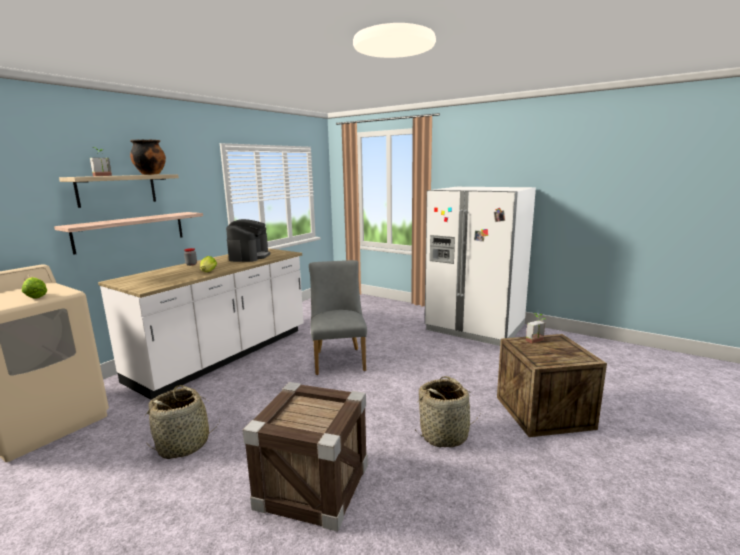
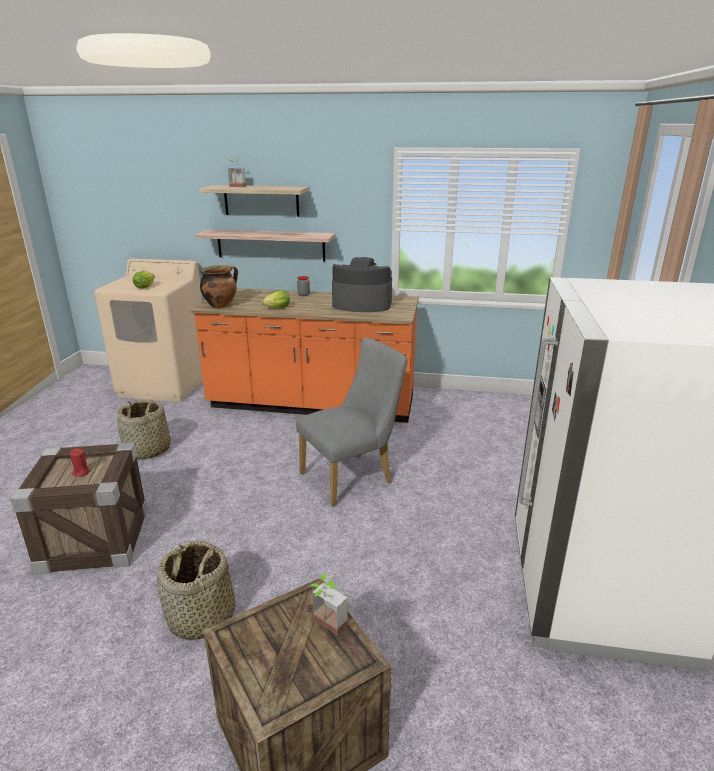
camera: 65 degrees right, 10 degrees up
(150, 174) = (284, 187): cooking pot -> cooking pot (221, 305)
(224, 355) = (312, 404): white counter -> orange counter
(249, 256) = (361, 304): coffee machine -> coffee machine turned 150 degrees counterclockwise
(310, 413) = (81, 472): none -> red candle

